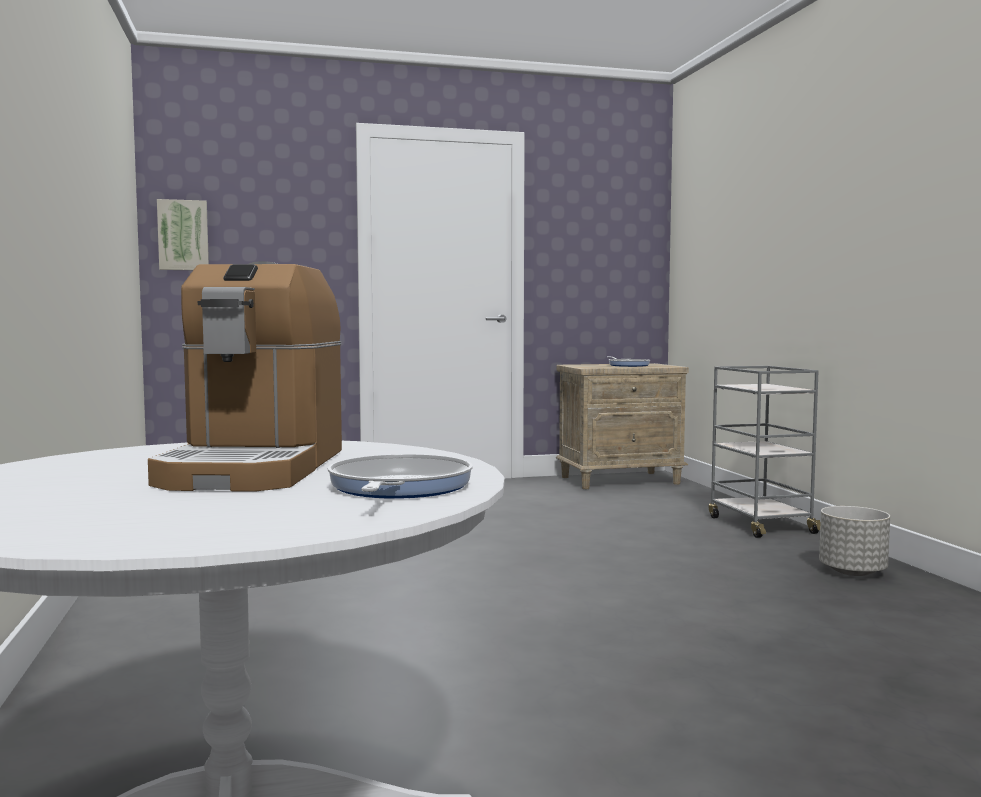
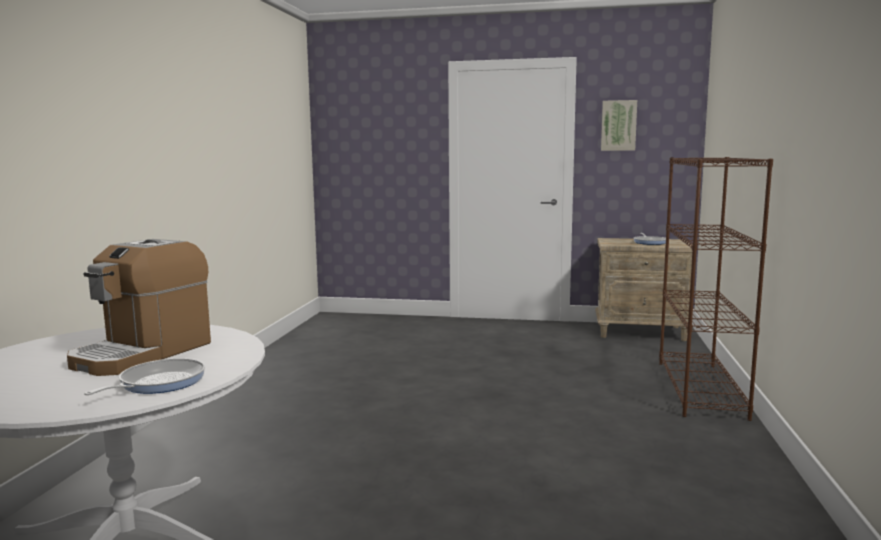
camera: 25 degrees right, 5 degrees up
(183, 235) = (337, 146): picture -> picture (618, 125)
(760, 525) = (700, 389): grey cart -> brown bookcase
(853, 572) = (718, 445): grey planter -> none

